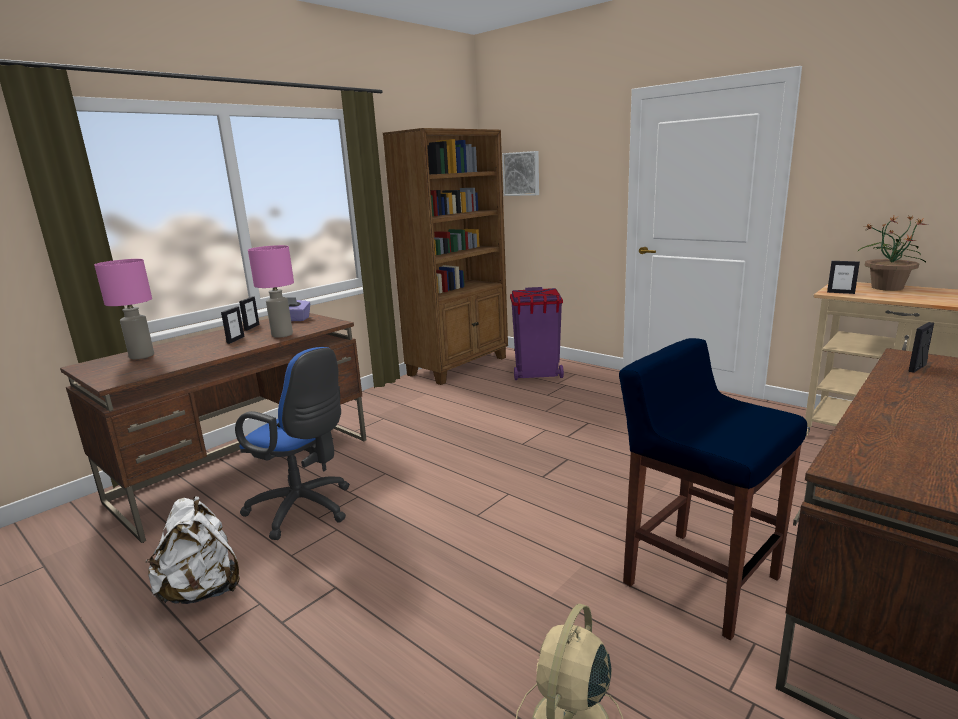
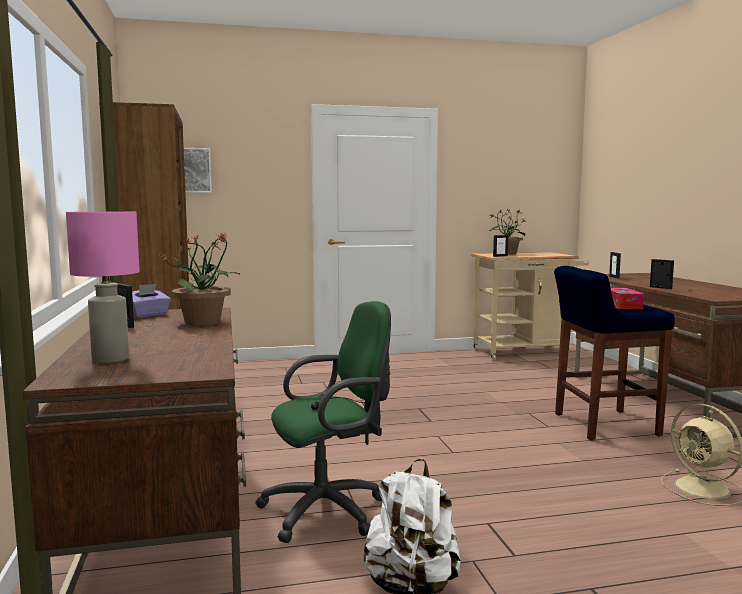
camera: 55 degrees left, 10 degrees down
(235, 340) = (166, 332): picture frame -> picture frame (660, 288)
(281, 335) = (204, 322): pink table lamp -> potted plant
(305, 510) = (330, 510): blue office chair -> green office chair
(537, 375) = (255, 374): purple trash can -> none
(731, 422) = (622, 305): none -> tissue box

